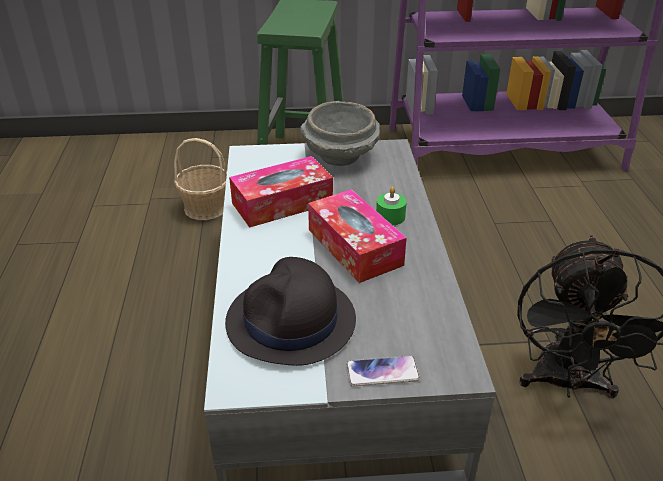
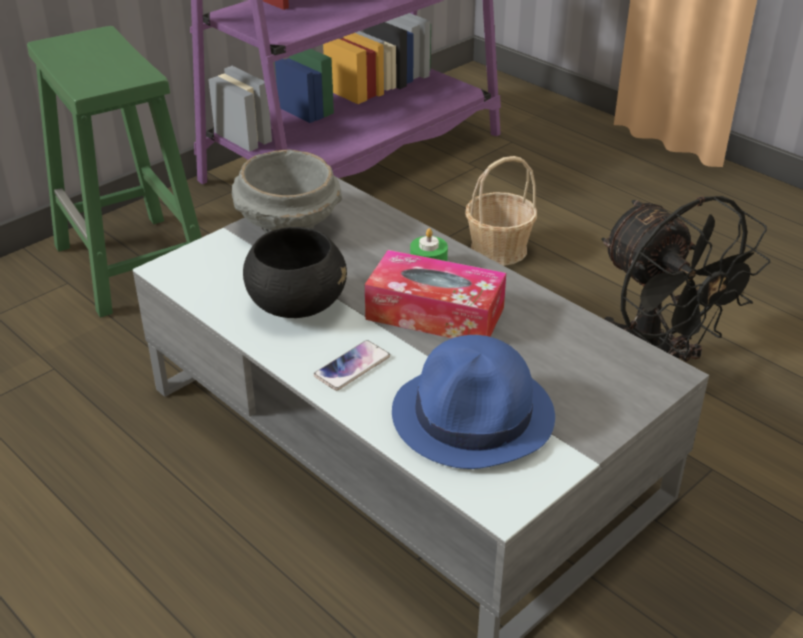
camera: 40 degrees left, 0 degrees up
(205, 207) = (73, 382): basket -> basket (498, 249)
(282, 203) = (296, 305): tissue box -> black bowl
(291, 322) = (474, 416): black hat -> blue hat
(382, 372) = (610, 411): phone -> phone (352, 366)

